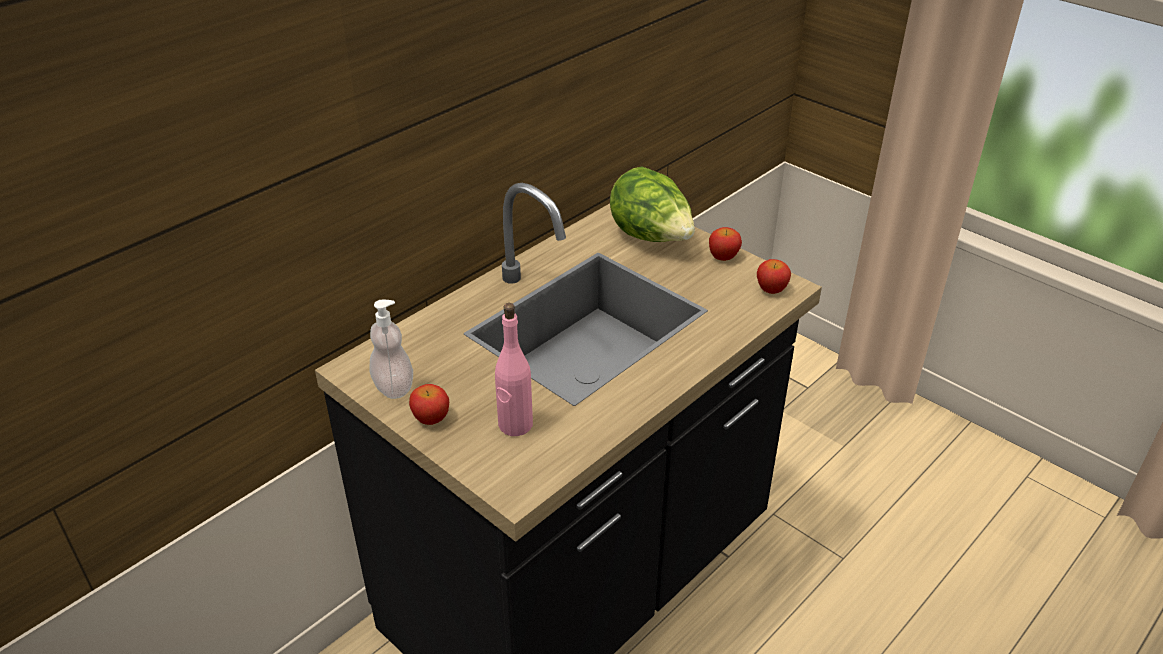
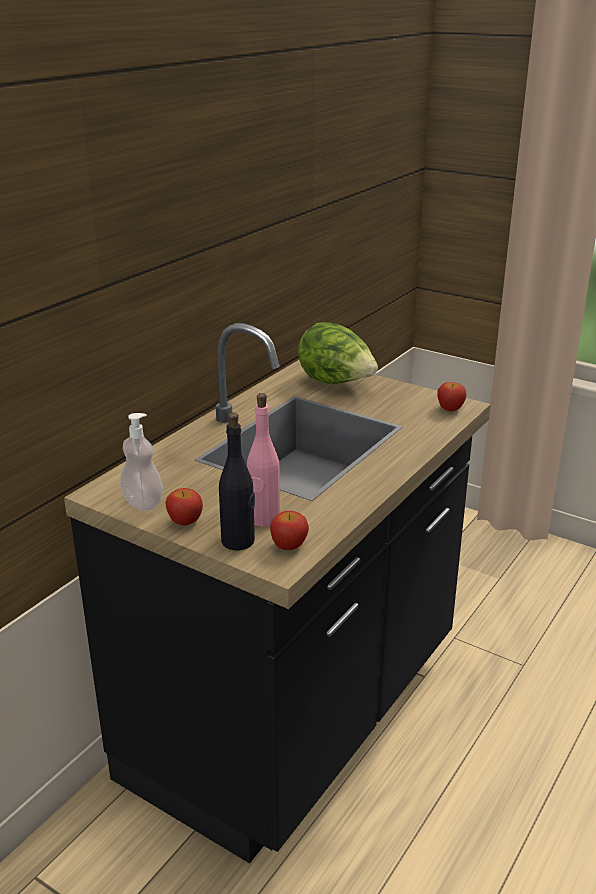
camera: 10 degrees left, 10 degrees down
(479, 453) = (238, 541): none -> black bottle
(723, 256) = (402, 390): apple -> apple (289, 545)

